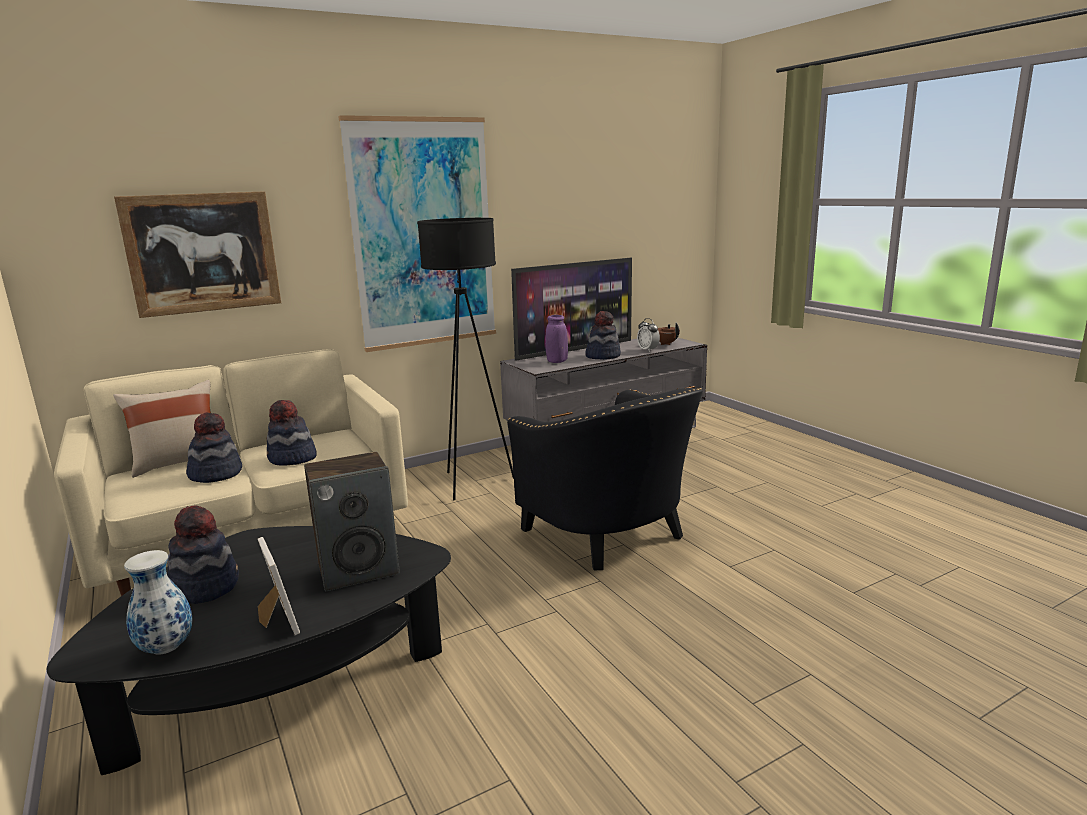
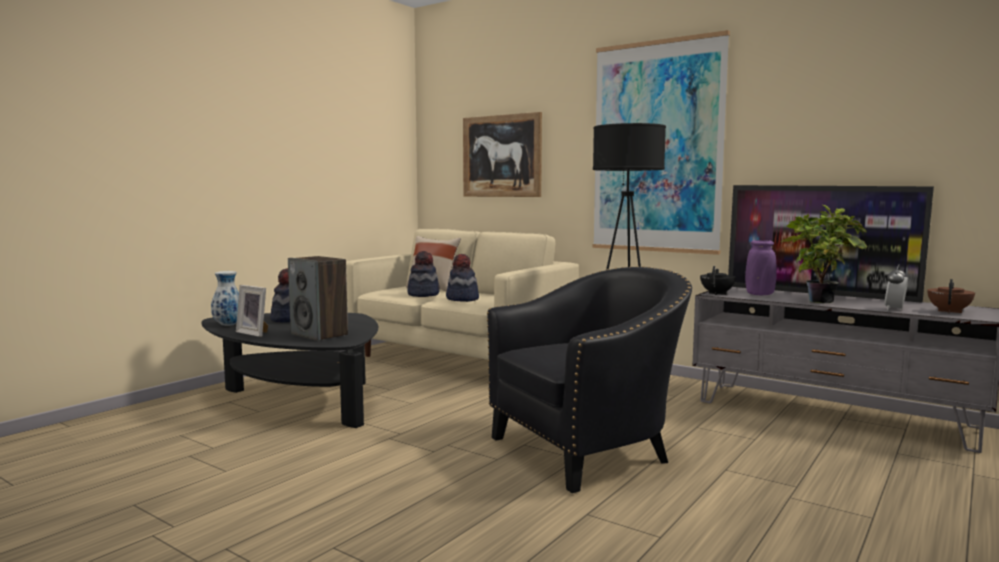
camera: 65 degrees right, 10 degrees down
(277, 622) = (255, 333): picture frame -> picture frame turned 90 degrees clockwise
(538, 369) = (717, 293): none -> black teapot
(602, 356) = (820, 301): hat -> potted plant
(611, 535) = (589, 451): black armchair -> black armchair turned 150 degrees counterclockwise

